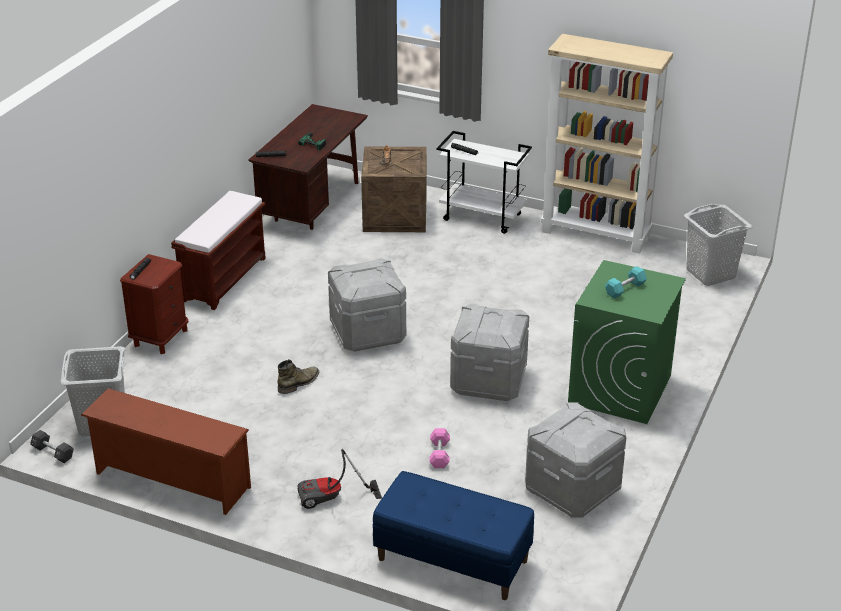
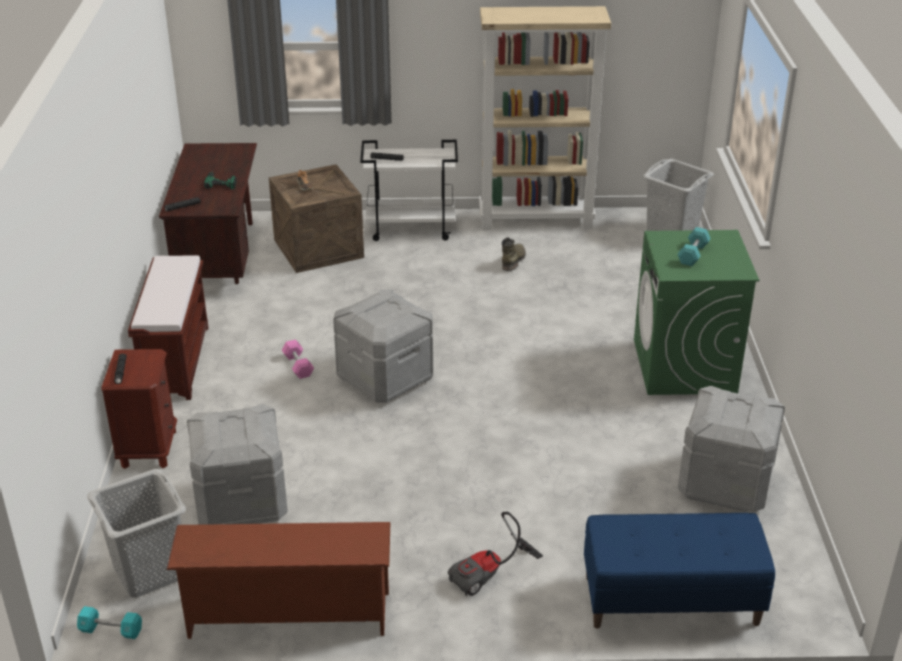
camera: 25 degrees left, 0 degrees up
(53, 453) = (111, 630): black dumbbell -> turquoise dumbbell
(299, 383) = (352, 455): green boot -> green boot (513, 260)
(439, 454) = (564, 488): pink dumbbell -> pink dumbbell (298, 366)
(489, 381) = (552, 394): grey storage box -> grey storage box (242, 502)

